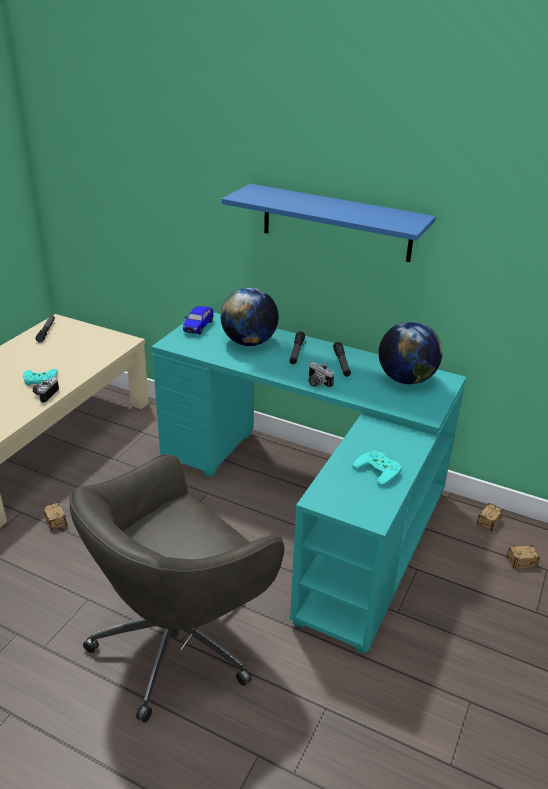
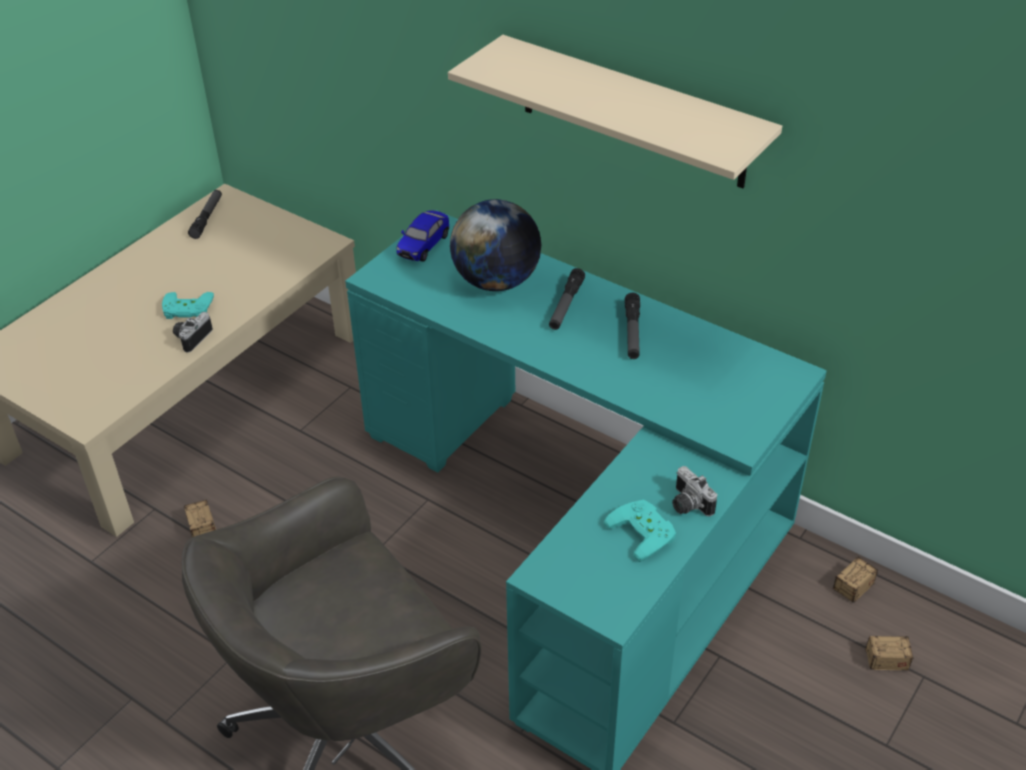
camera: 10 degrees right, 10 degrees up
(316, 383) = (583, 368): camera -> camera (687, 504)
(336, 223) = (632, 112): blue shelf -> beige shelf
(406, 379) = (726, 370): globe -> none

